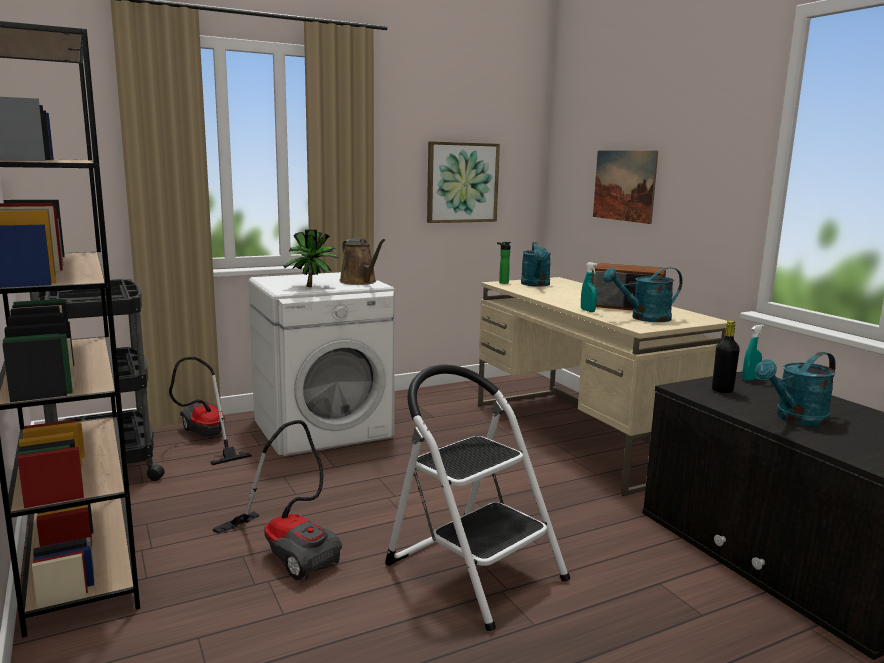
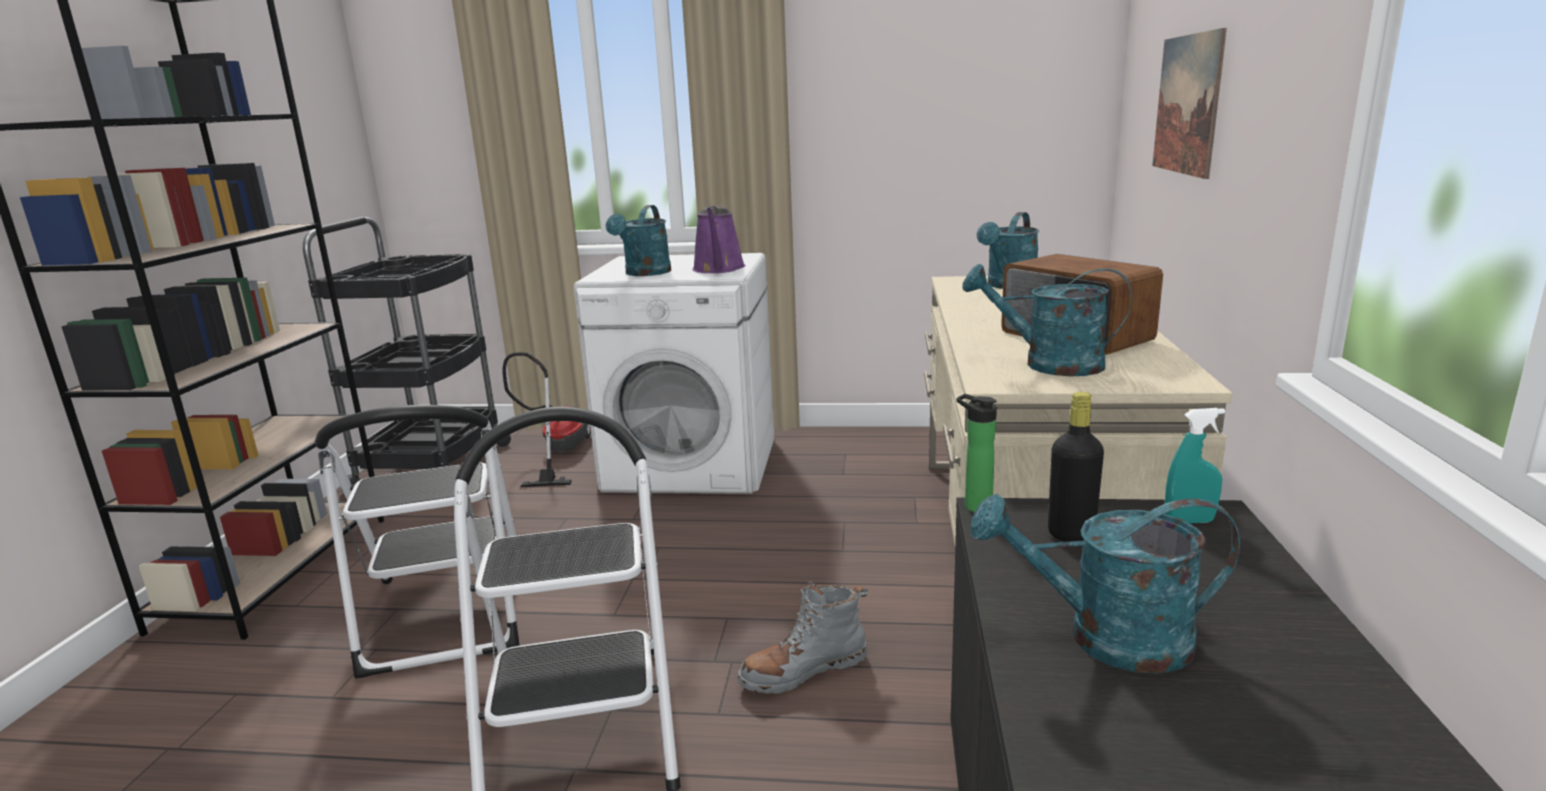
camera: 35 degrees right, 5 degrees up
(289, 550) = (445, 616): vacuum cleaner -> step ladder
(313, 287) = (645, 273): potted plant -> turquoise watering can
(360, 282) = (718, 269): brown watering can -> purple watering can
(462, 182) = (951, 114): picture -> none
(502, 282) = (960, 279): bottle -> bottle (974, 506)
(551, 514) = (803, 670): none -> grey boot
(587, 310) = (978, 340): turquoise spray bottle -> none

